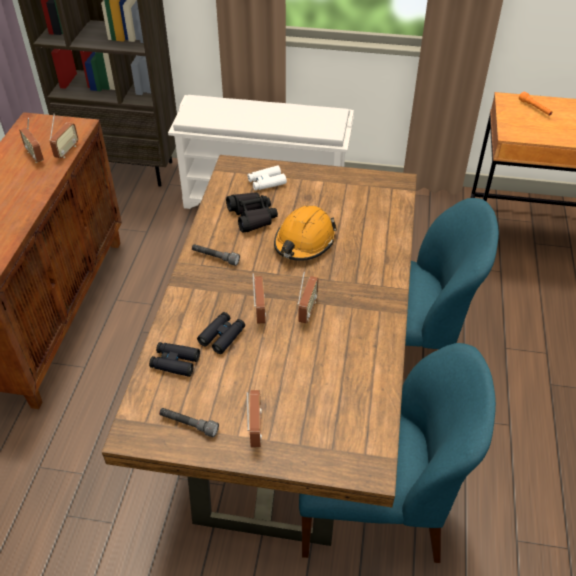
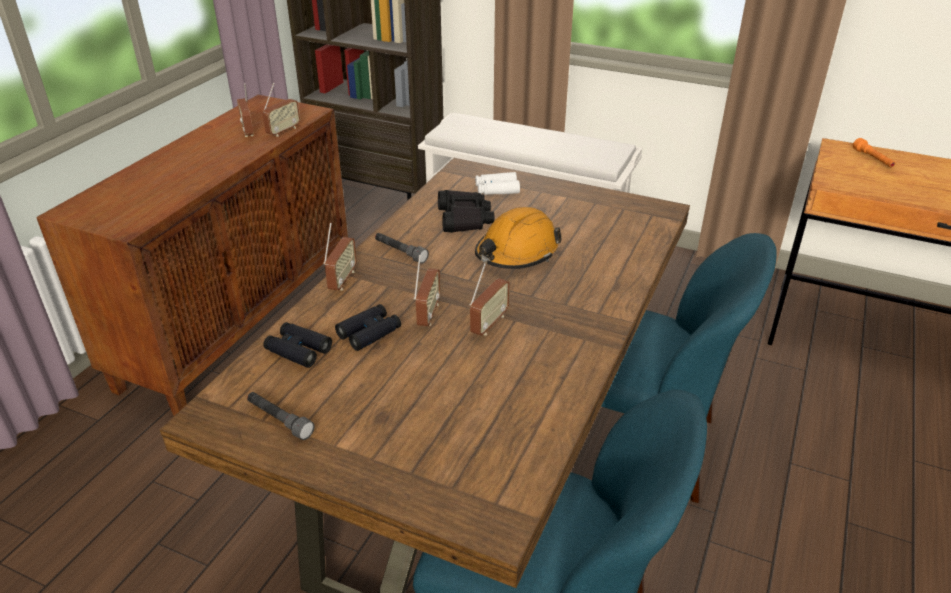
camera: 15 degrees right, 10 degrees down
(255, 429) = (360, 442): radio -> radio (342, 280)

